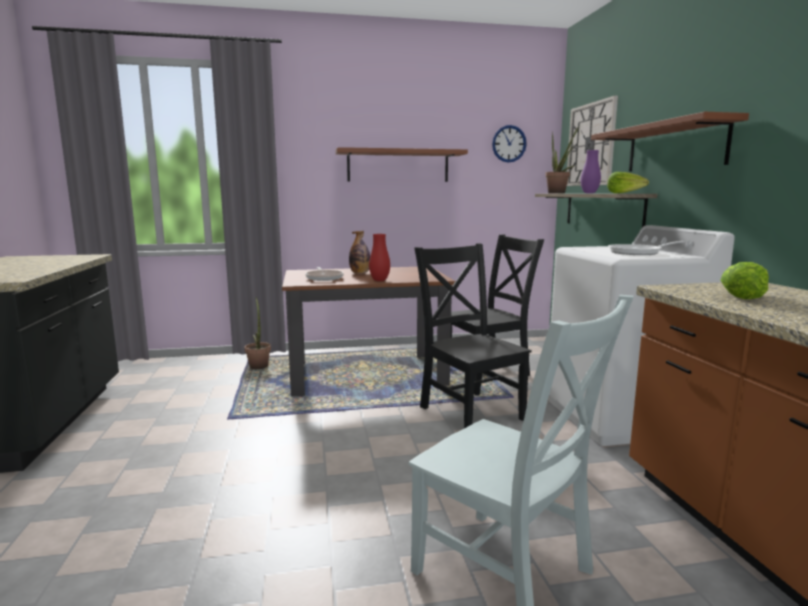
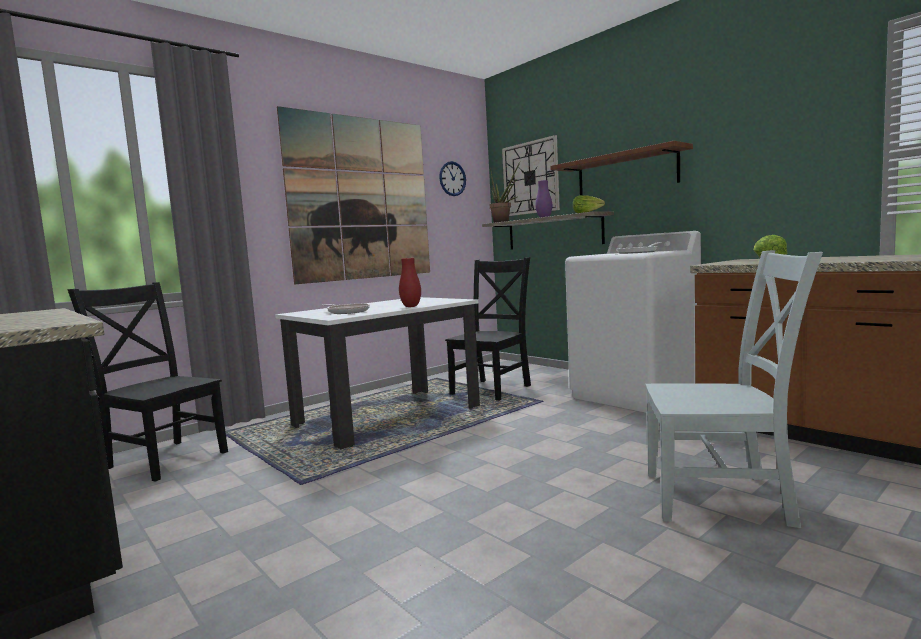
camera: 30 degrees left, 5 degrees down
(259, 365) = (249, 436): potted plant -> none
(360, 273) = (370, 306): bottle -> none
(366, 375) = (388, 416): brown dining table -> white dining table
(398, 166) = (361, 199): brown shelf -> picture
(469, 411) = (526, 418): black chair -> black chair (165, 459)

